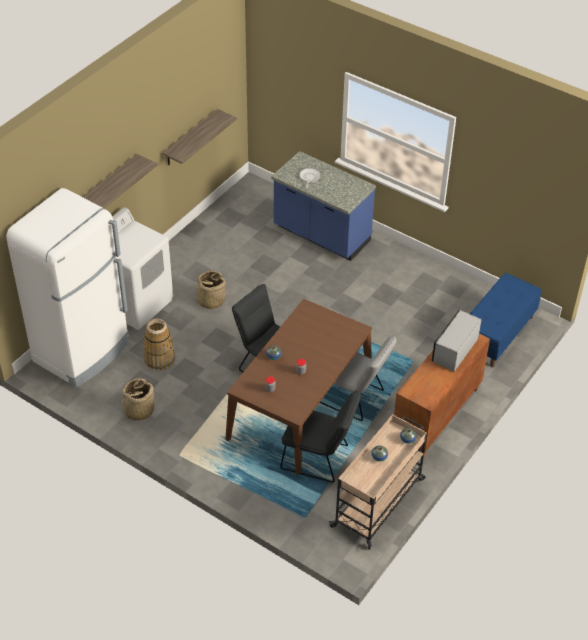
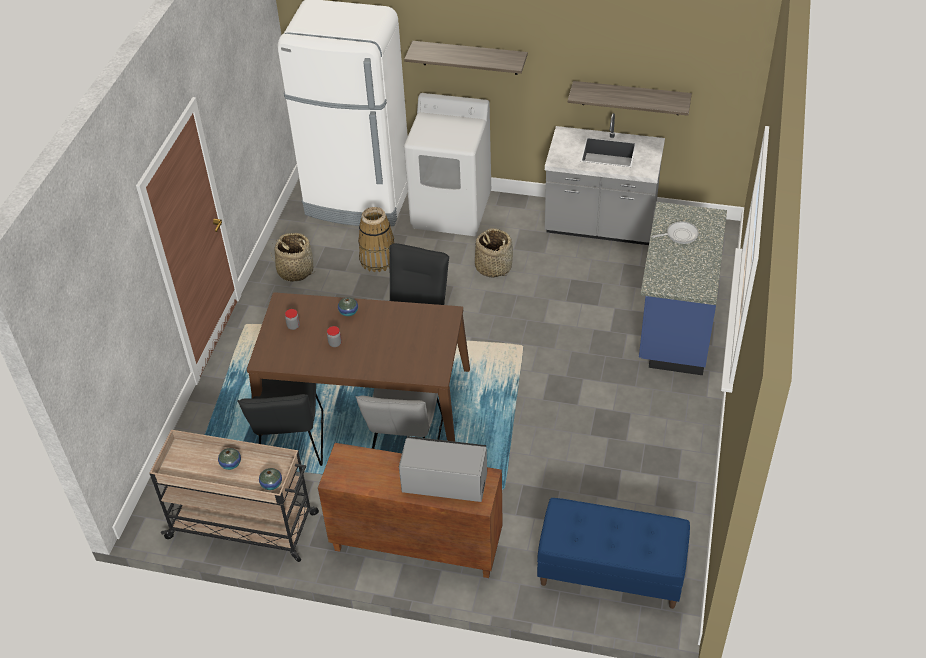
camera: 70 degrees right, 0 degrees up
(208, 235) = (600, 227): none -> grey counter

